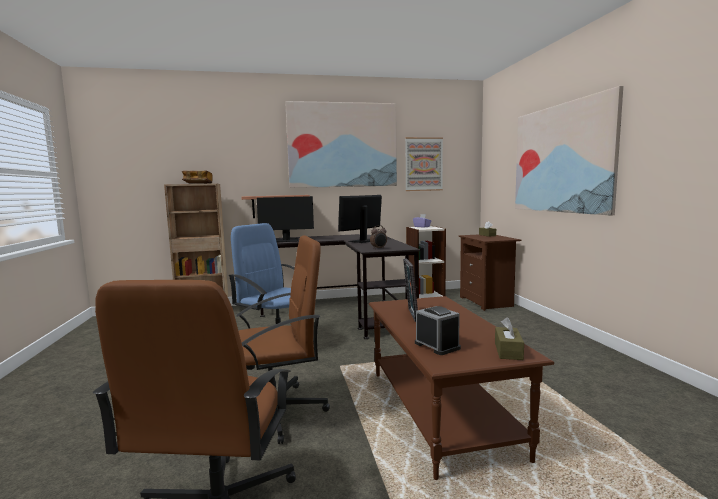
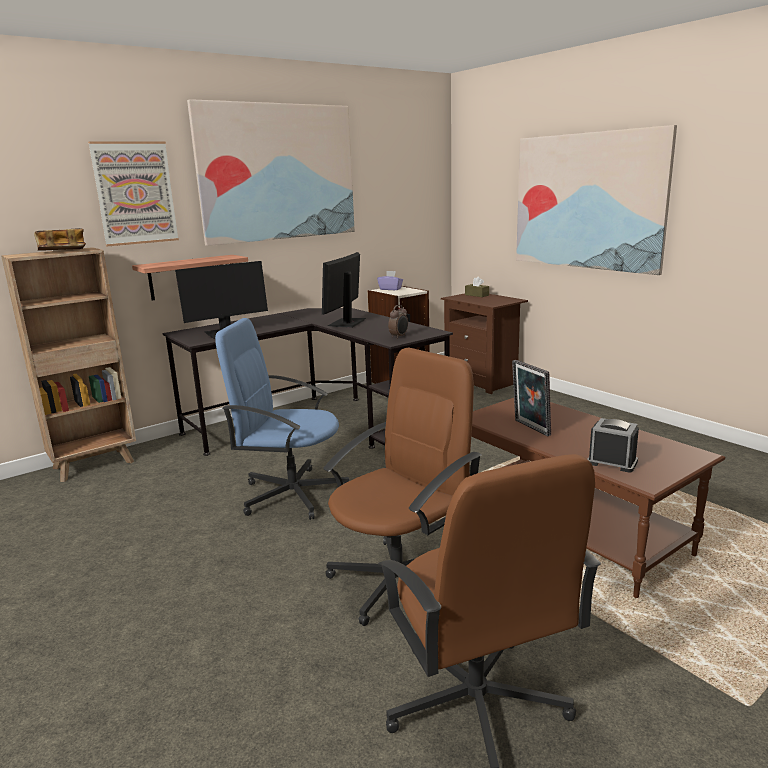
camera: 25 degrees left, 10 degrees up
(423, 164) = (385, 198): picture -> picture (135, 193)
(508, 351) = (679, 454): brown tissue box -> none

